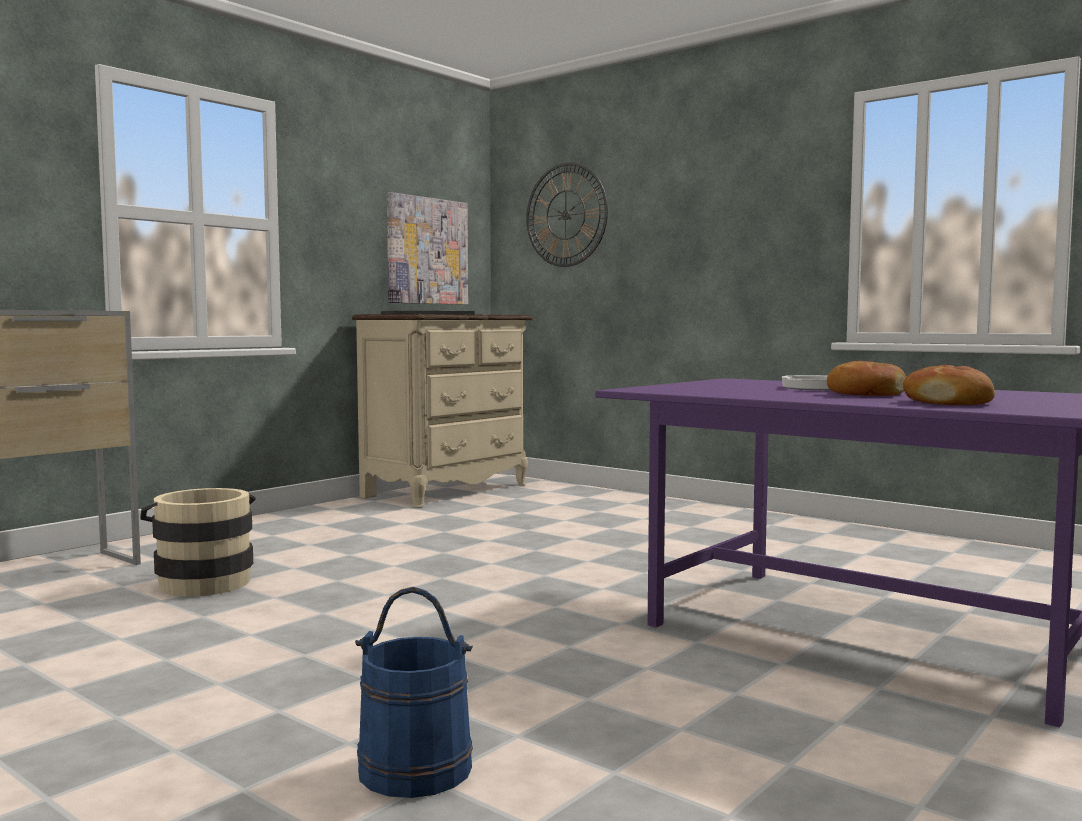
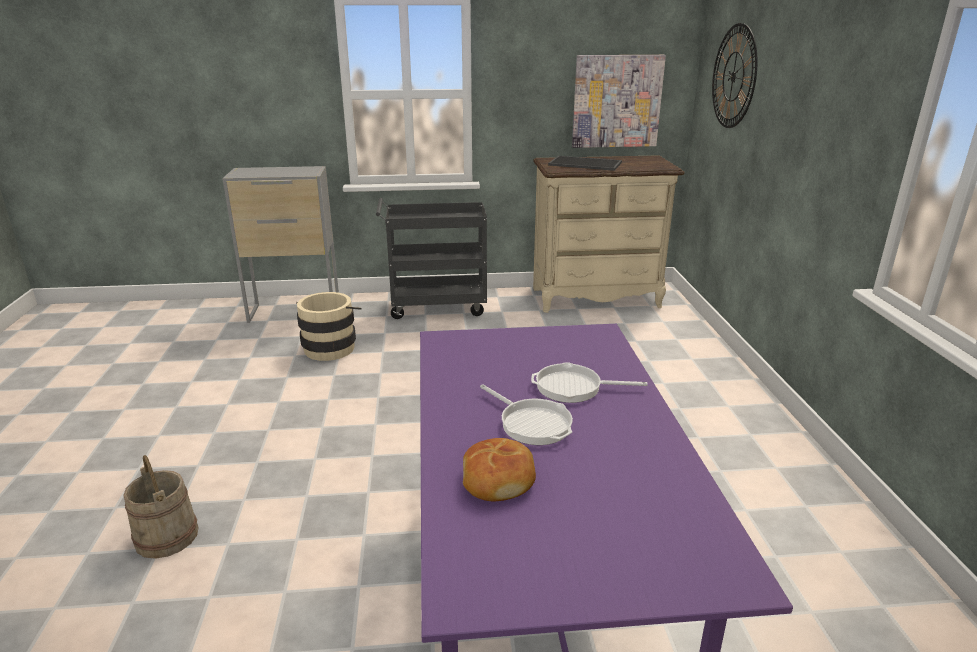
camera: 45 degrees right, 20 degrees up
(276, 530) = (435, 309): none -> grey cart
(415, 768) = (167, 536): blue bucket -> beige bucket
(865, 394) = (532, 423): bread -> frying pan

